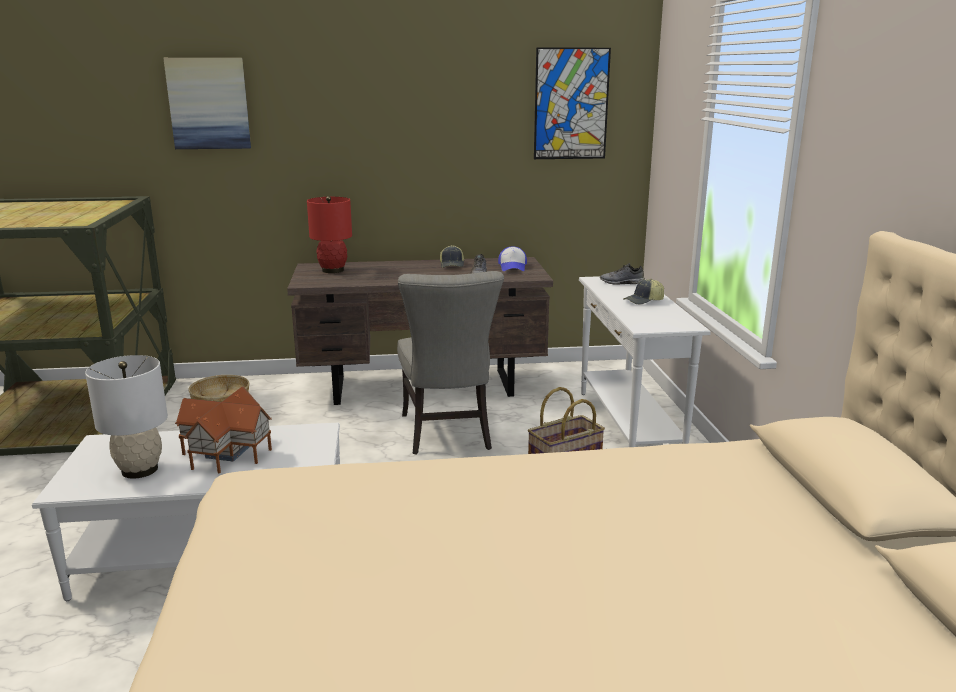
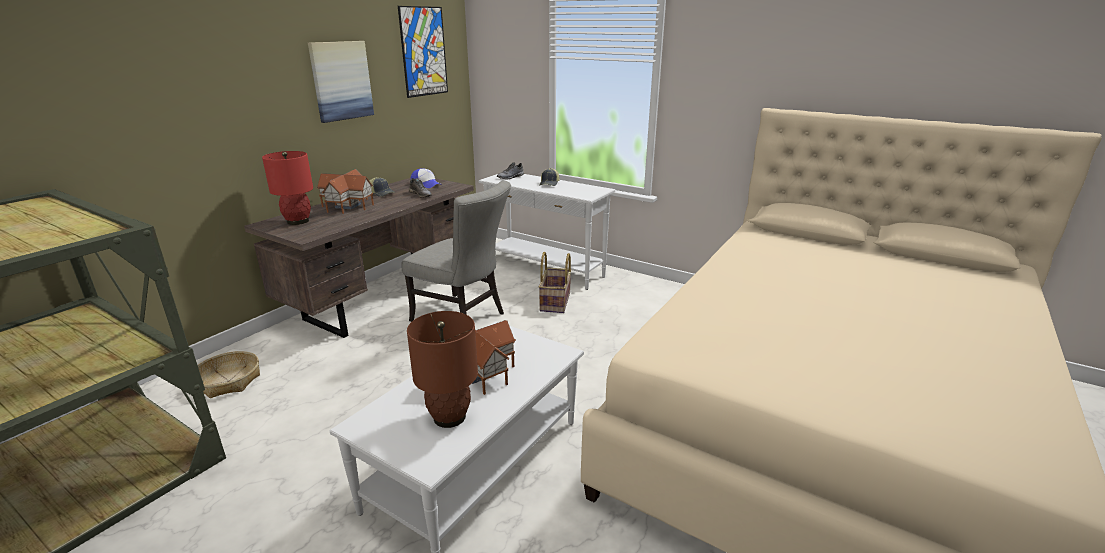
camera: 50 degrees left, 5 degrees up
(139, 470) = (449, 417): white table lamp -> brown table lamp
(209, 103) = (111, 67): picture -> picture (341, 81)
(399, 268) = (349, 205): none -> toy house

